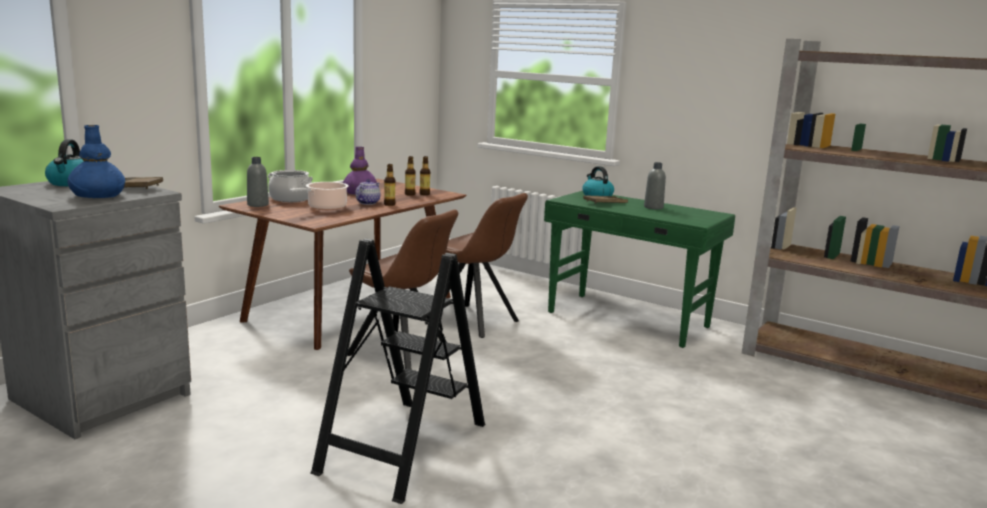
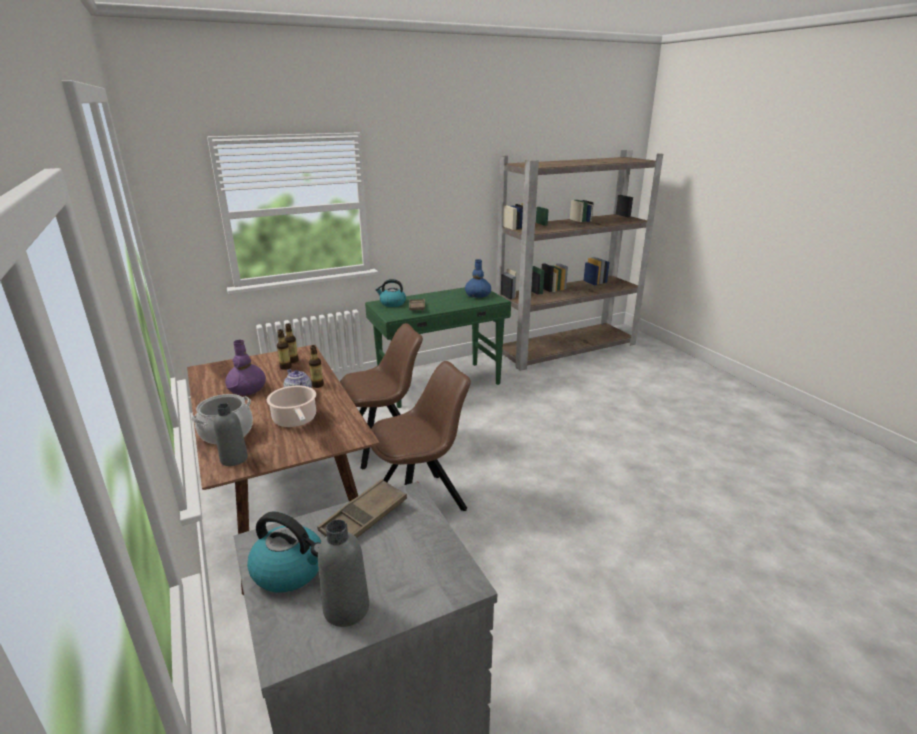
camera: 60 degrees left, 10 degrees up
(98, 195) = (407, 547): blue vase -> blue vase (477, 295)
(402, 448) = (591, 548): black step ladder -> none
(653, 207) = (444, 298): grey bottle -> grey bottle (346, 608)

